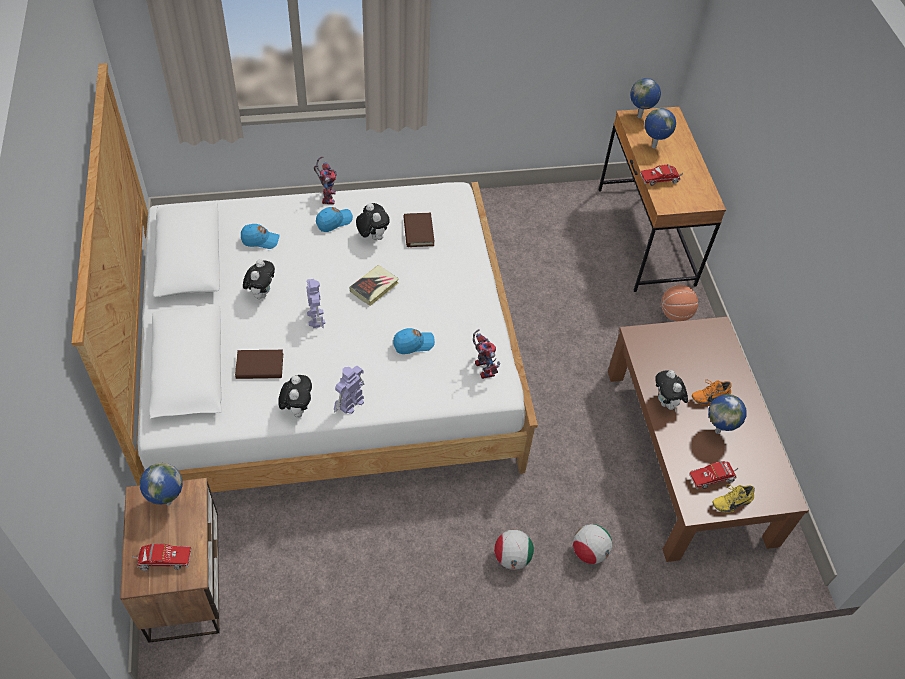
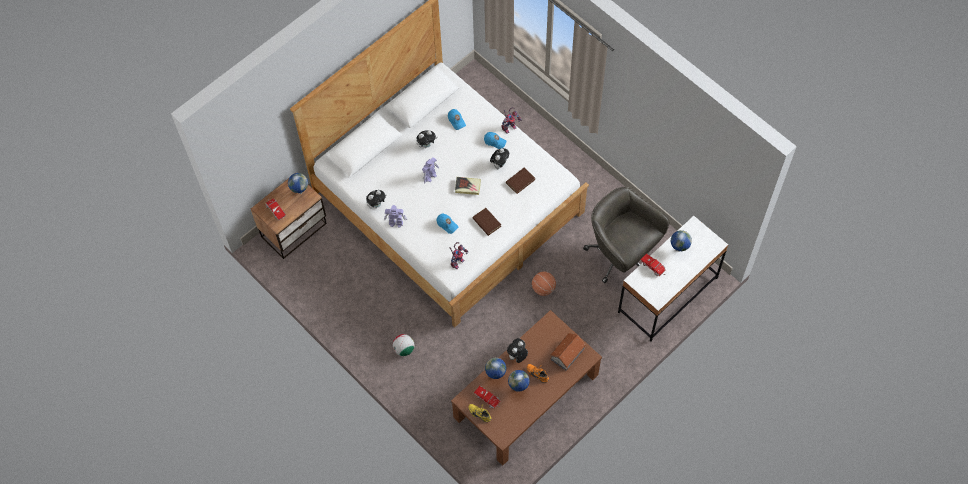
camera: 60 degrees right, 10 degrees up
(259, 366) = (386, 174): brown book -> brown book (486, 222)
(560, 245) = (621, 256): none -> grey office chair
(589, 552) = (432, 380): football -> none
(640, 117) = (699, 230): globe -> globe (495, 376)
(645, 236) = (667, 295): brown desk -> white desk
(675, 314) = (619, 341): basketball -> basketball (543, 288)
(699, 347) = (567, 353): none -> toy house

